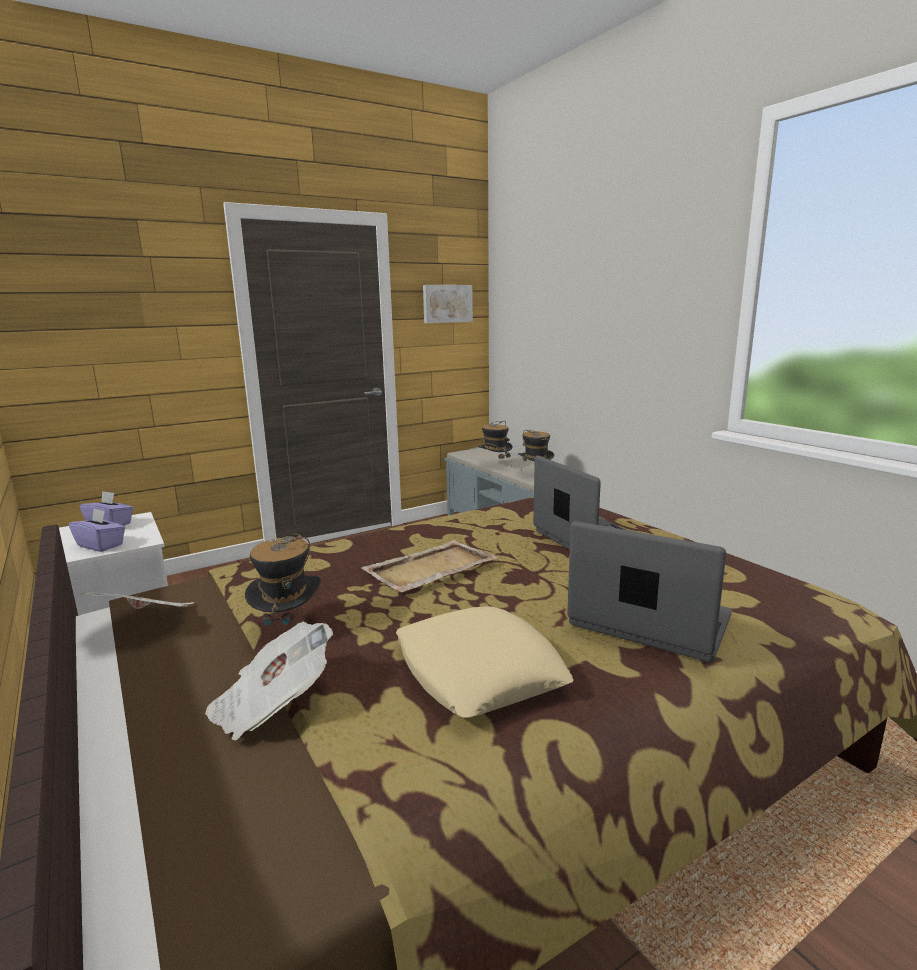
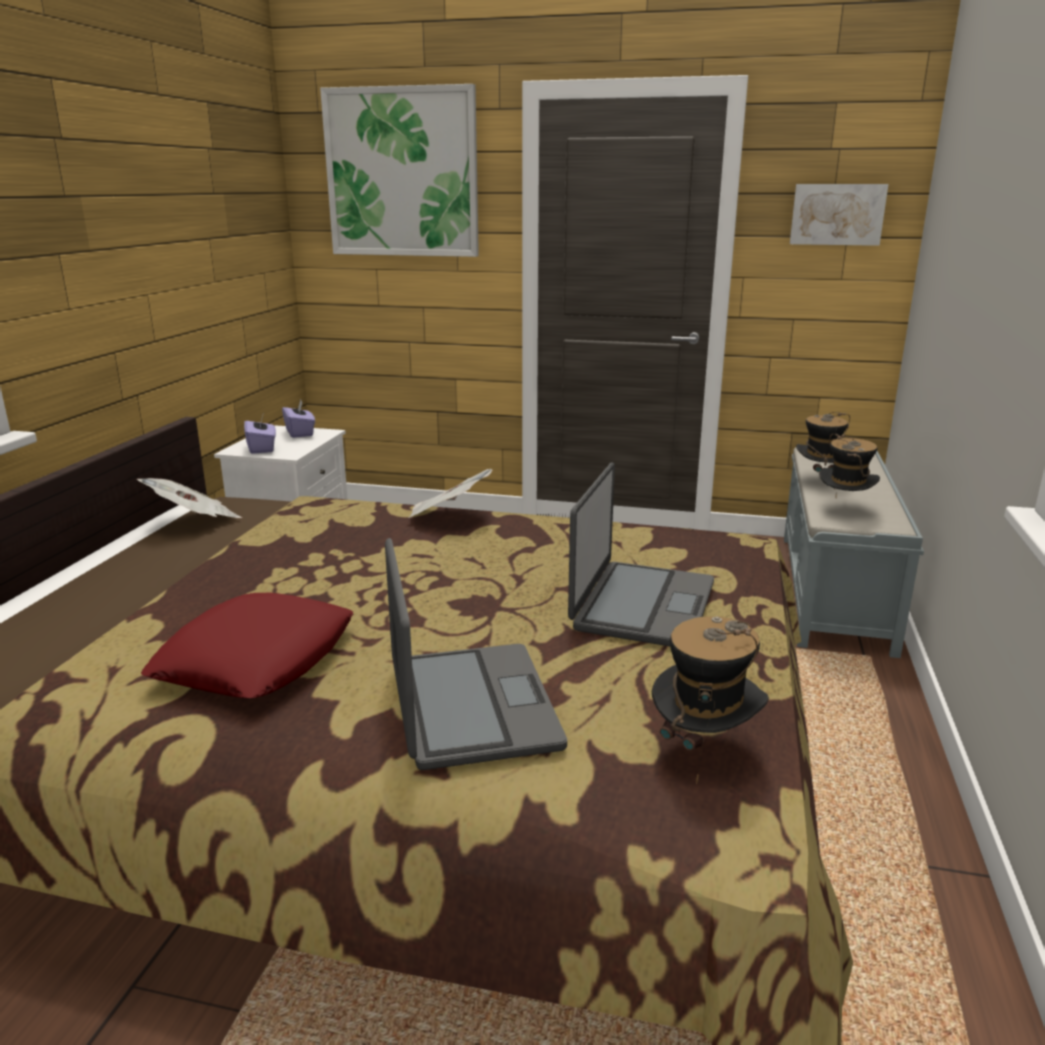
camera: 45 degrees right, 5 degrees up
(114, 274) = (402, 173): none -> picture
(272, 706) = (131, 611): newspaper -> newspaper (448, 516)
(288, 627) = (234, 561): hat -> hat (704, 749)
(429, 569) = (421, 562): beige tray -> none
(478, 670) = (256, 659): beige pillow -> red pillow

